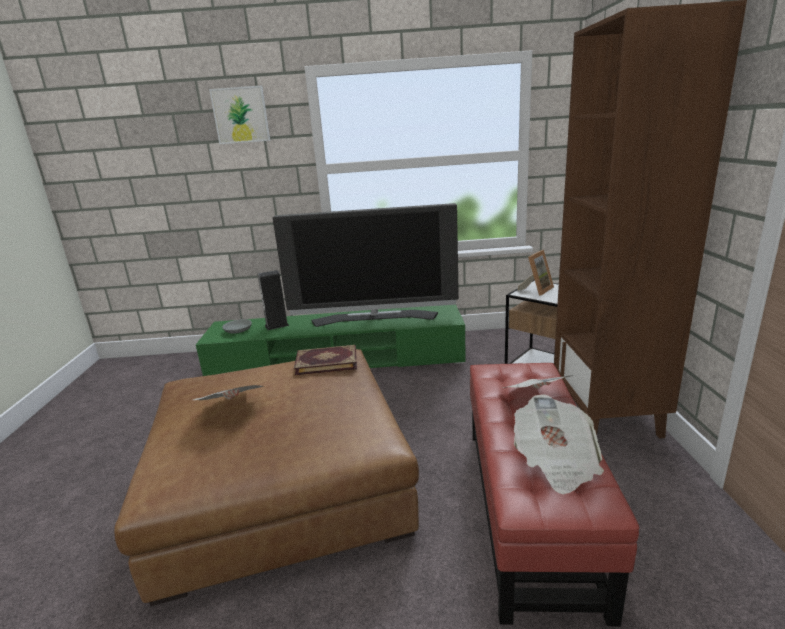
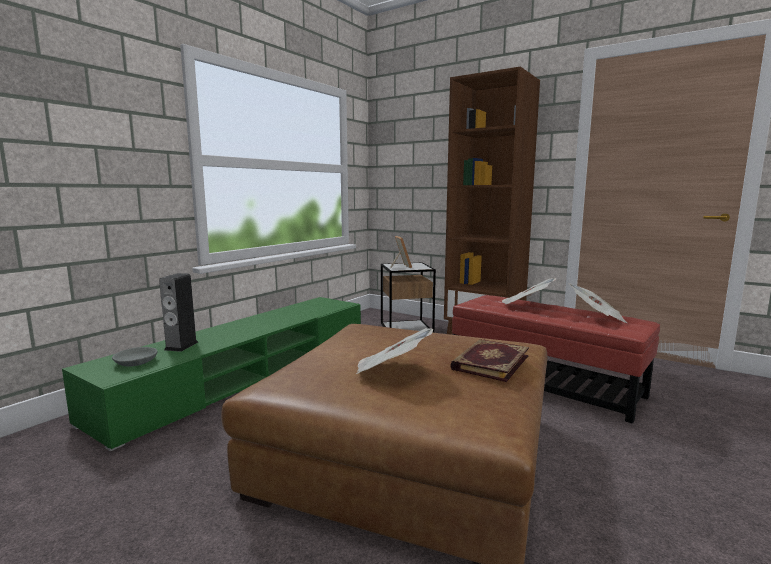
camera: 55 degrees left, 10 degrees down
(240, 115) = (102, 76): picture -> none
(326, 361) = (365, 329): book -> book (489, 362)
(375, 318) = (279, 317): television -> none

